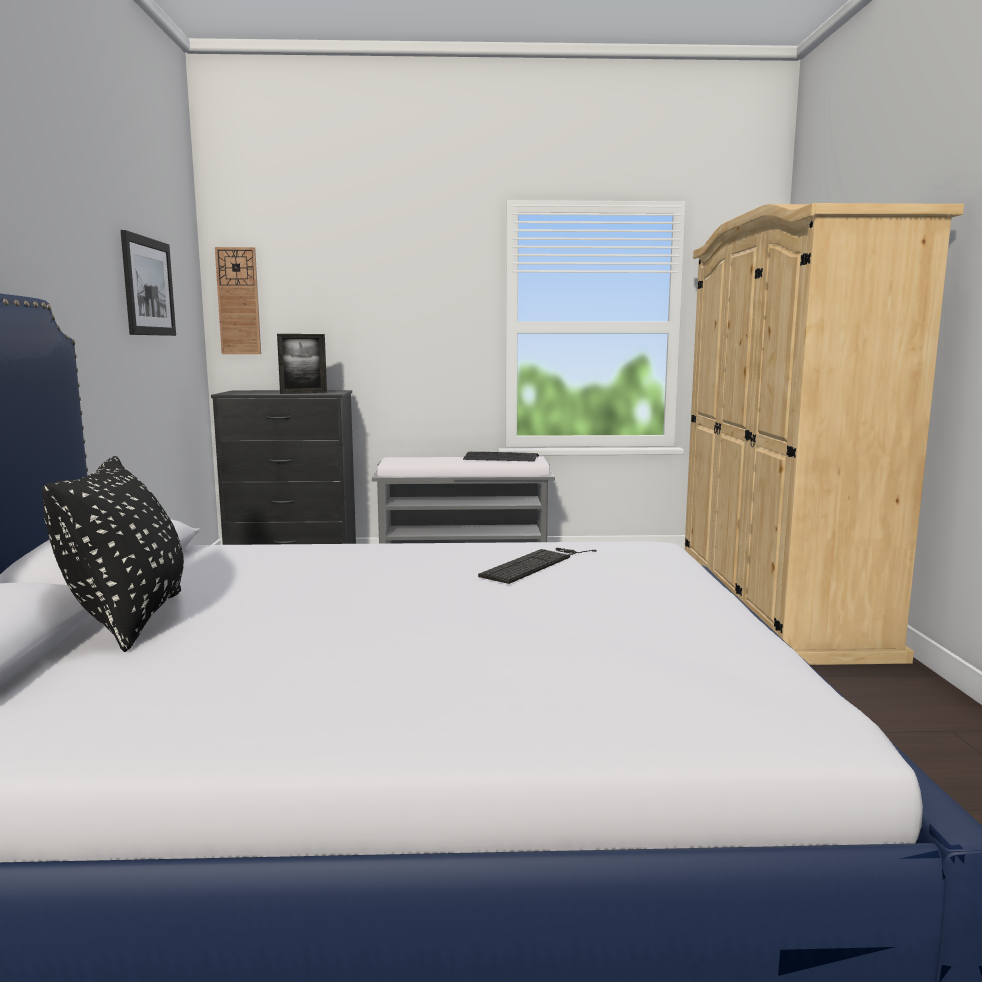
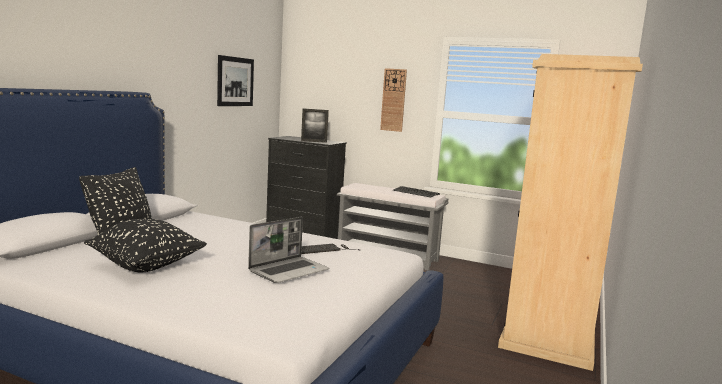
camera: 25 degrees right, 0 degrees up
(238, 301) = (296, 88): wall clock -> wall clock (393, 100)
(303, 664) = (146, 266): none -> black pillow
(575, 607) = (289, 271): none -> laptop

